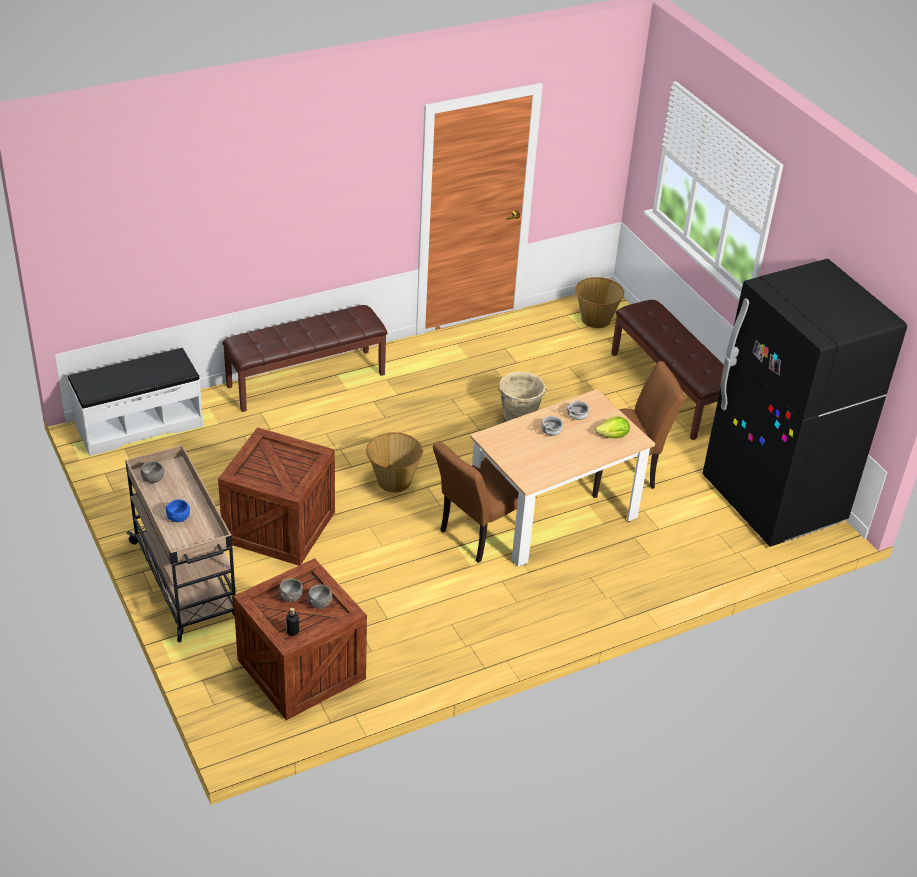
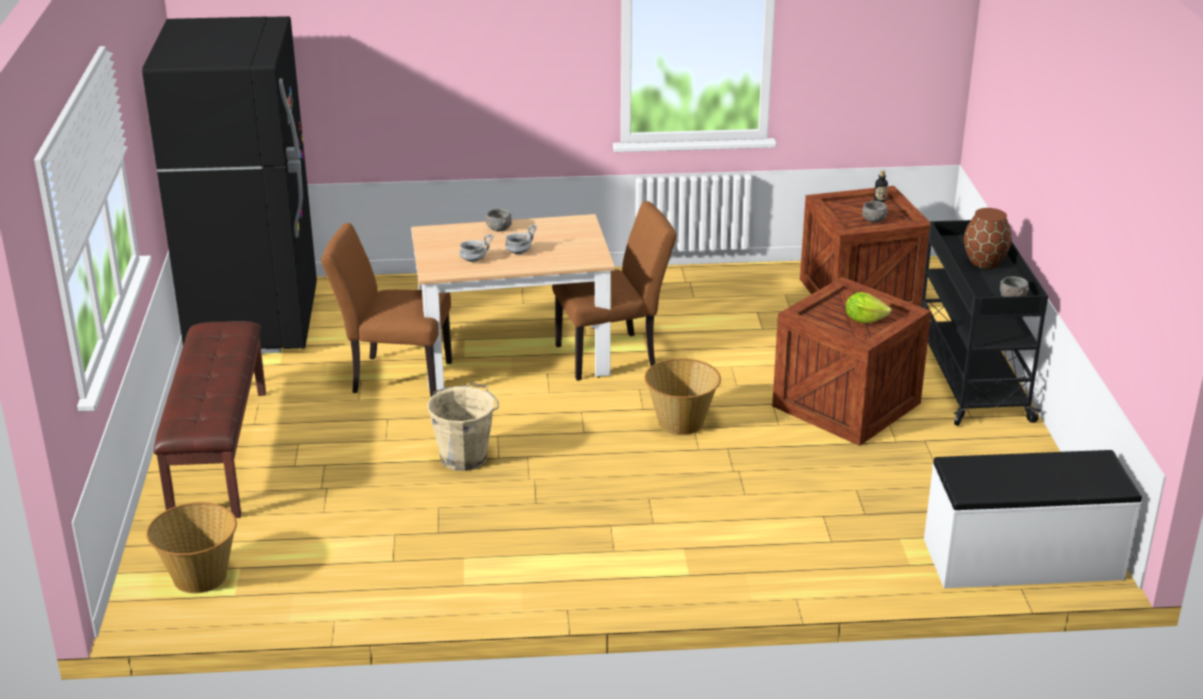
camera: 155 degrees left, 10 degrees down
(178, 517) = (984, 262): blue bowl -> brown vase
(186, 582) = (969, 376): beige cart -> black cart
(306, 379) = (742, 577): brown bench -> none
(320, 603) = (846, 212): grey bowl -> grey bowl (498, 228)
(613, 436) = (451, 238): lettuce -> lettuce (864, 319)

